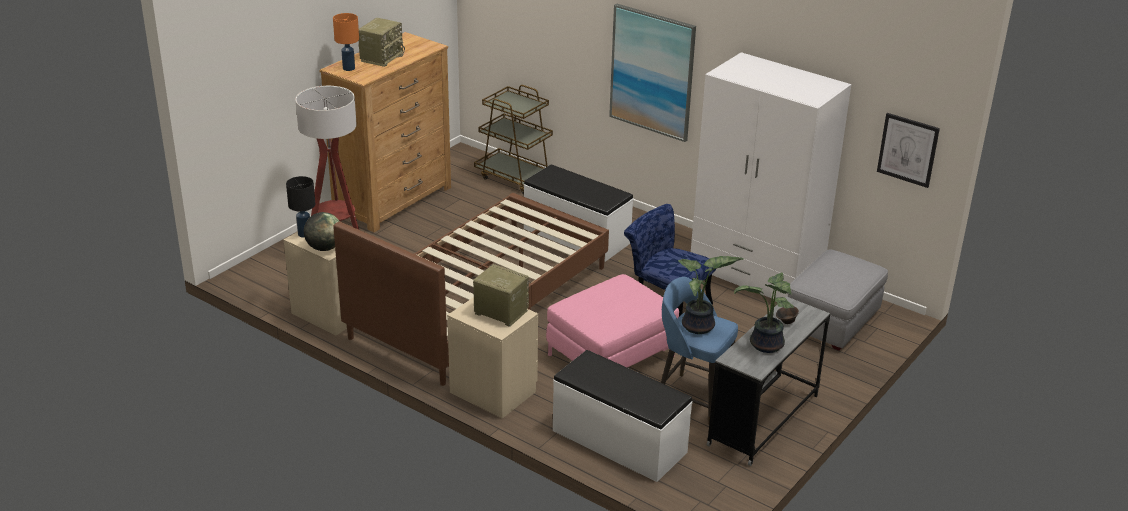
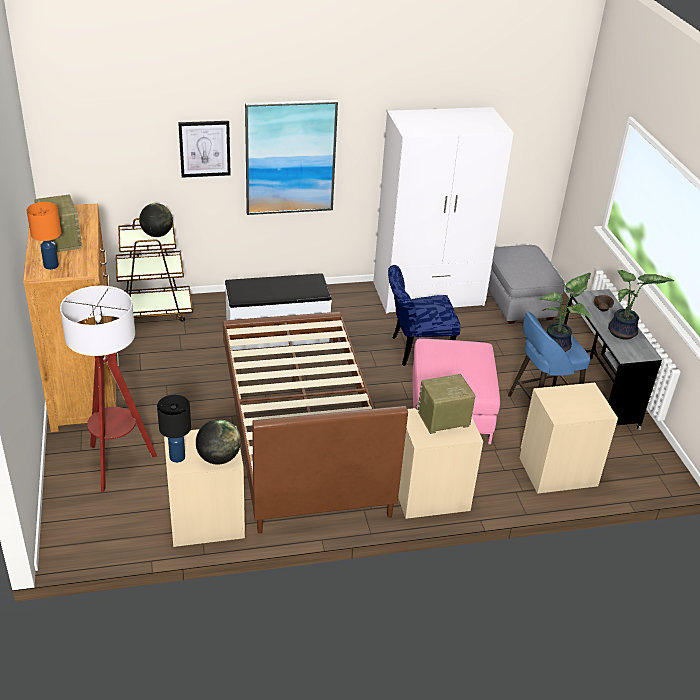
camera: 50 degrees left, 5 degrees up
(527, 104) = (157, 235): none -> globe
(618, 442) = (557, 470): white bench -> beige nightstand
(908, 149) = (539, 145): picture -> picture (204, 148)

